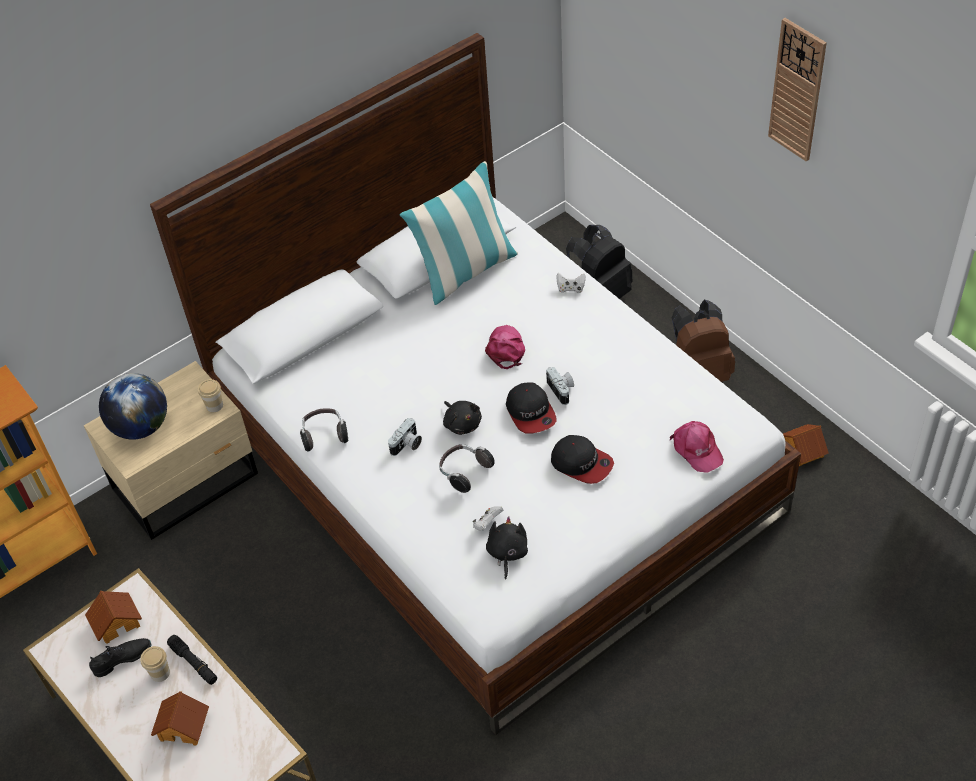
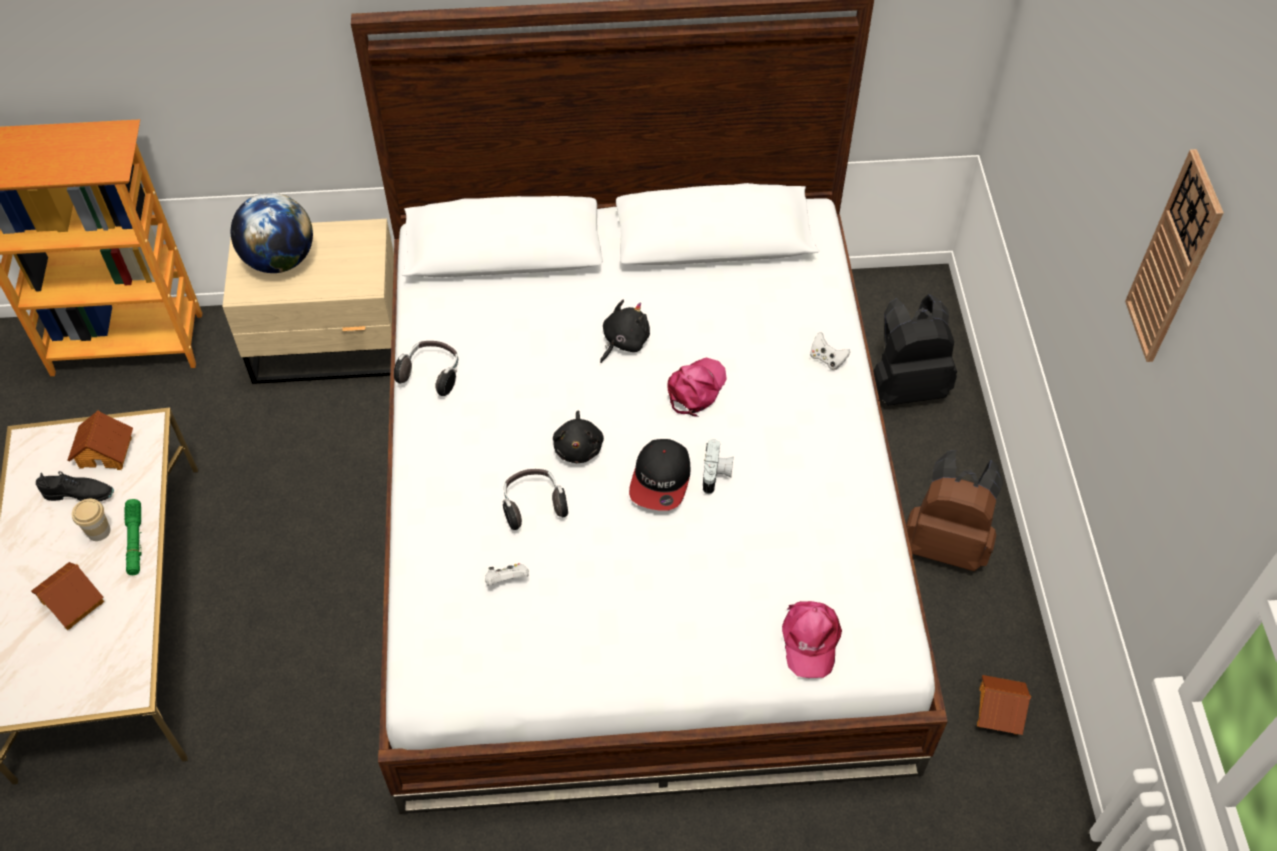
camera: 30 degrees right, 5 degrees up
(194, 663) = (135, 541): black flashlight -> green flashlight
(214, 405) = (364, 278): cup -> none
(407, 445) = (502, 437): camera -> none
(465, 272) = (727, 274): pillow -> none
(507, 553) = (500, 627): black plush toy -> black plush toy (624, 341)
(582, 463) = (667, 574): cap -> none

